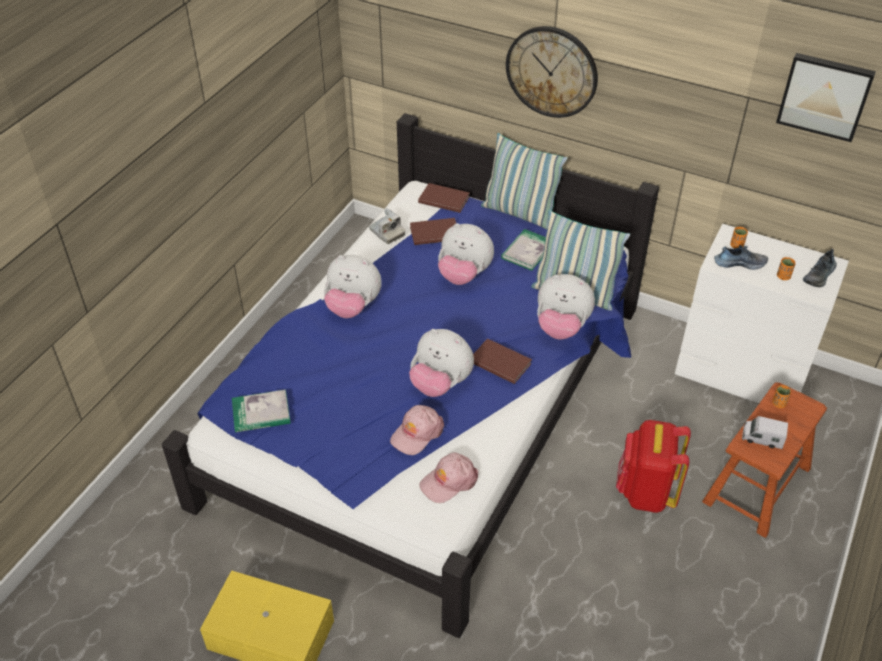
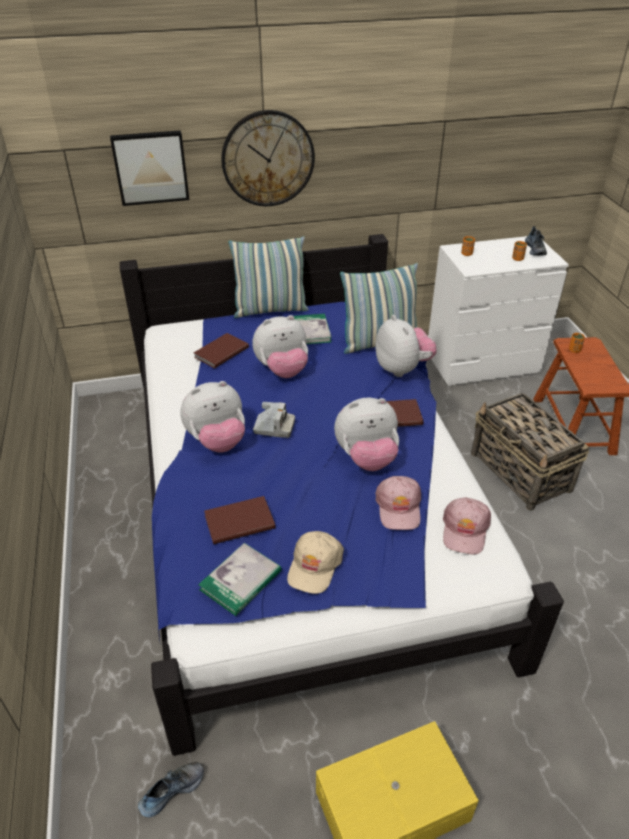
camera: 40 degrees left, 5 degrees down
(314, 434) = (314, 566): none -> beige cap
(387, 233) = (178, 371): camera -> camera (274, 428)
(443, 199) = (197, 326): brown book -> brown book (238, 521)
(561, 327) = (402, 369): plush toy -> plush toy turned 90 degrees counterclockwise
(645, 492) = (521, 472): red backpack -> basket
(739, 263) = (482, 262): shoe -> shoe (171, 789)
(762, 438) = (594, 375): toy truck -> none
(825, 95) = (506, 95): picture -> picture (151, 167)

